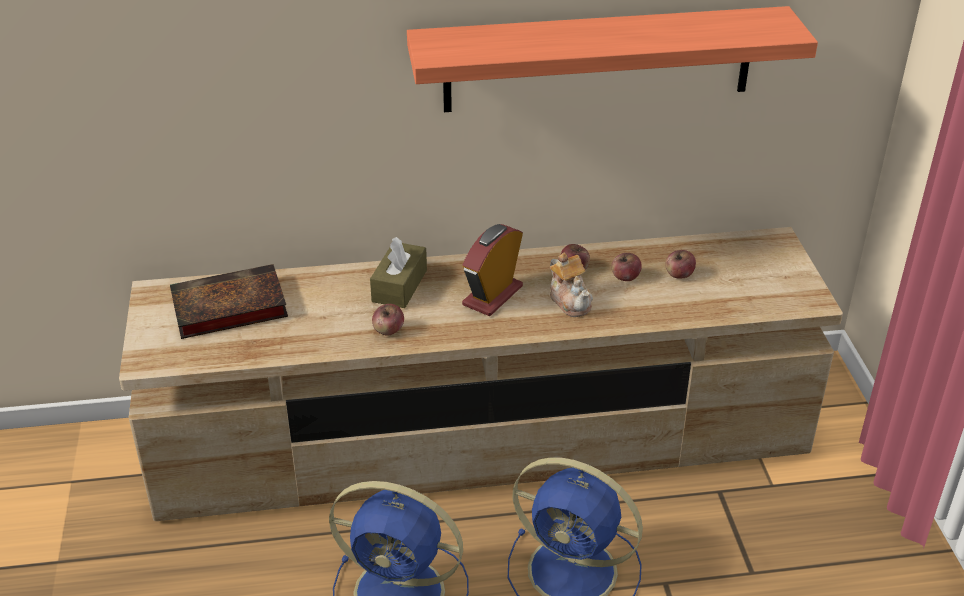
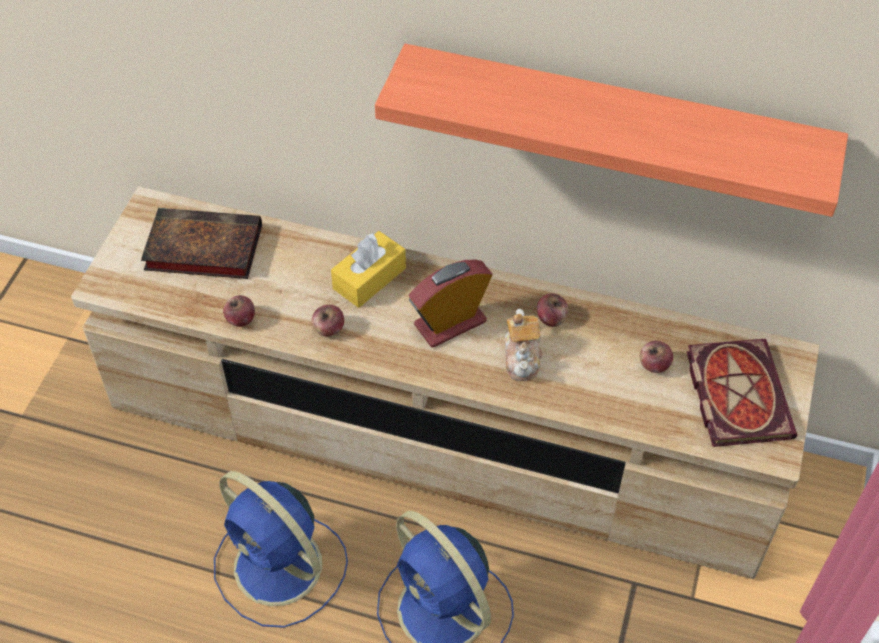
camera: 25 degrees right, 15 degrees up
(399, 286) = (369, 278): brown tissue box -> yellow tissue box
(625, 277) = (596, 348): apple -> apple (240, 319)
(753, 273) = (735, 393): none -> book

